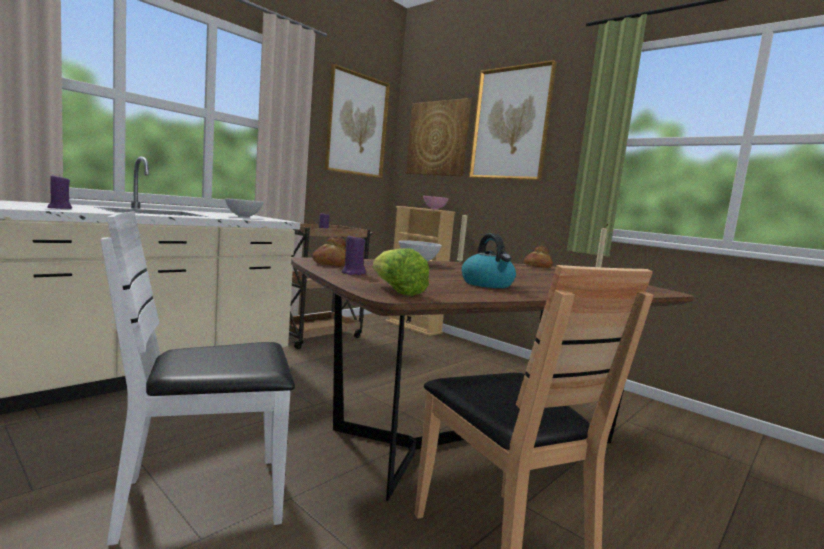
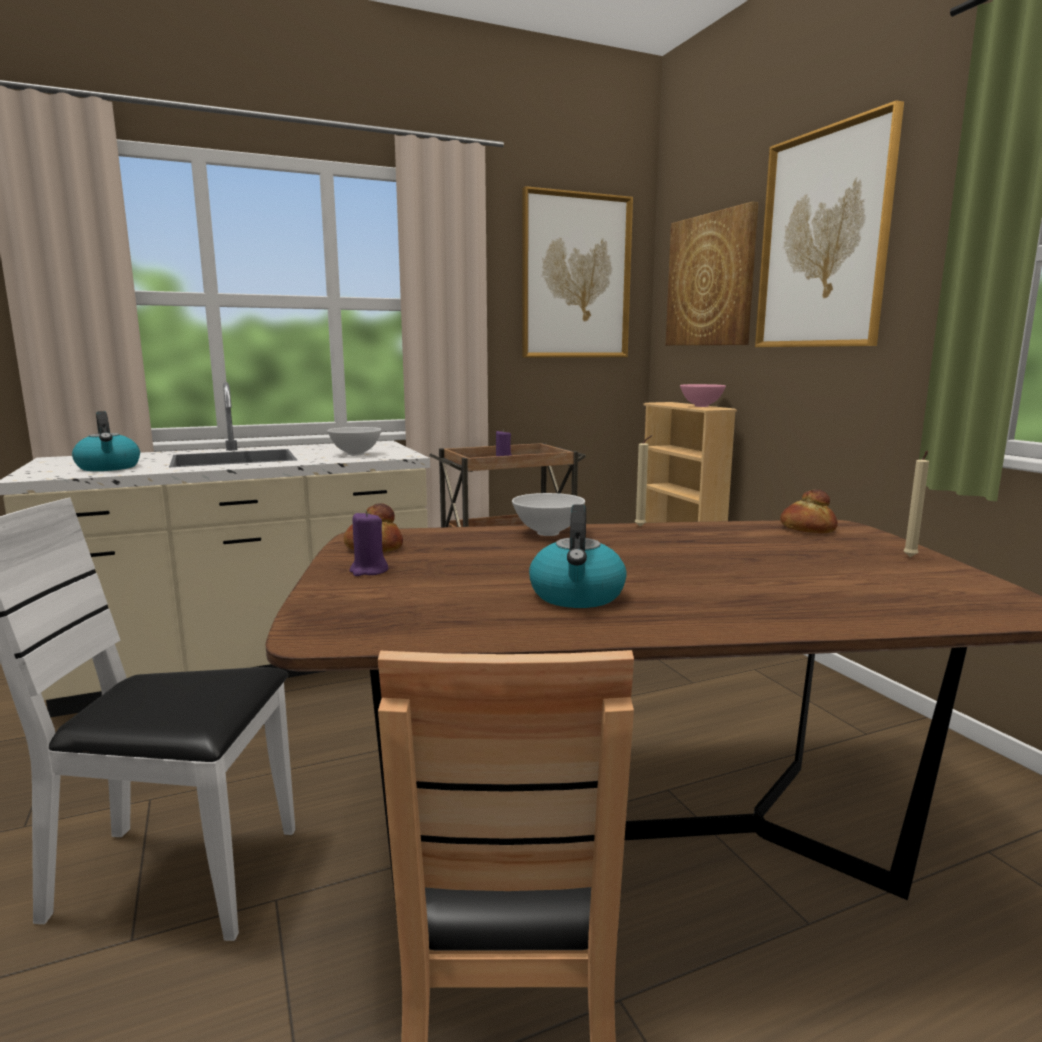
camera: 25 degrees right, 5 degrees up
(59, 208) = (109, 467): purple candle -> kettle
(396, 291) = (353, 622): lettuce -> none

